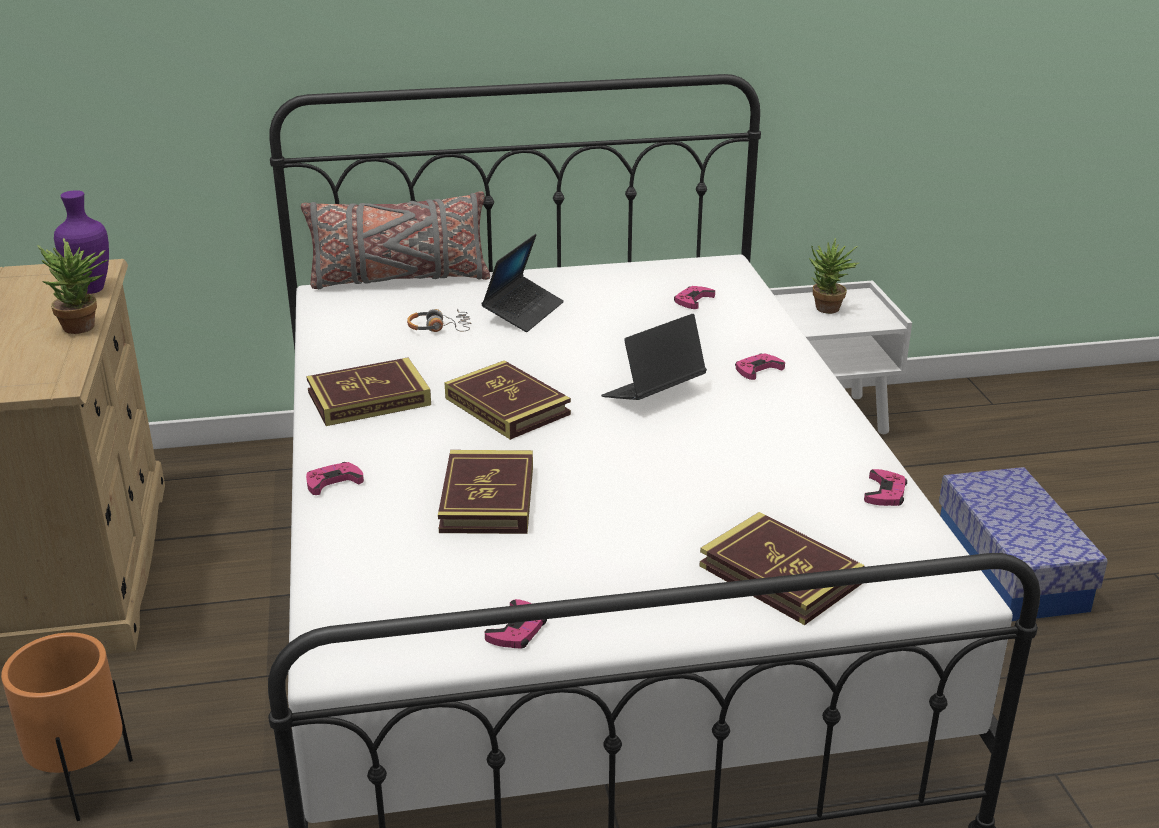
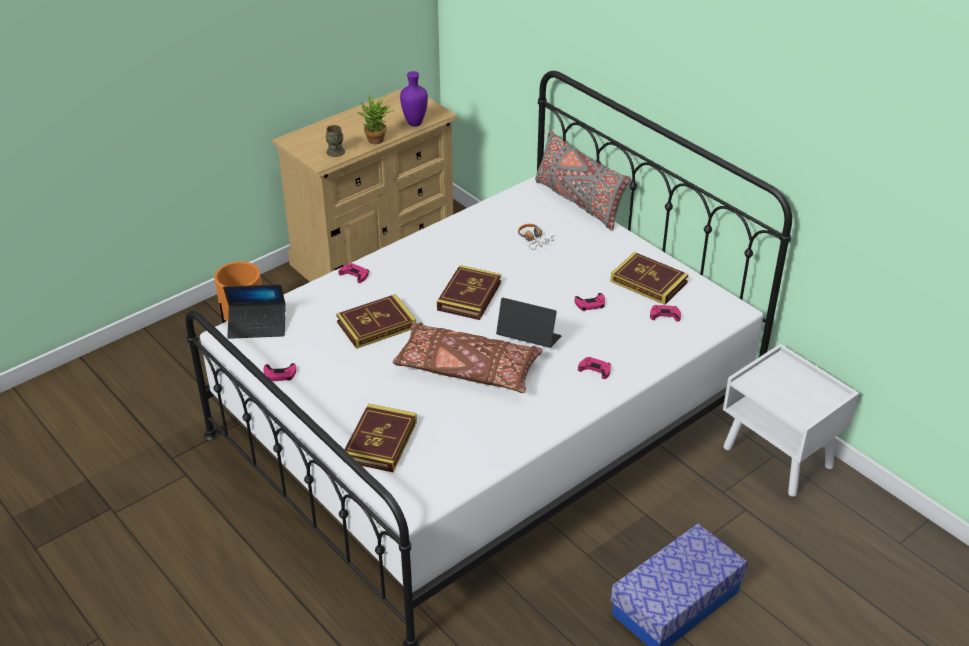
camera: 60 degrees right, 10 degrees up
(56, 366) = (336, 154): none -> brown mug
(369, 398) = (438, 250): book -> book (648, 282)
(523, 312) = (582, 259): laptop -> laptop (257, 326)
(672, 455) = (467, 369): none -> brown pillow
(827, 311) = (789, 386): potted plant -> none
(885, 493) = (491, 458): pink game controller -> pink game controller (590, 304)

